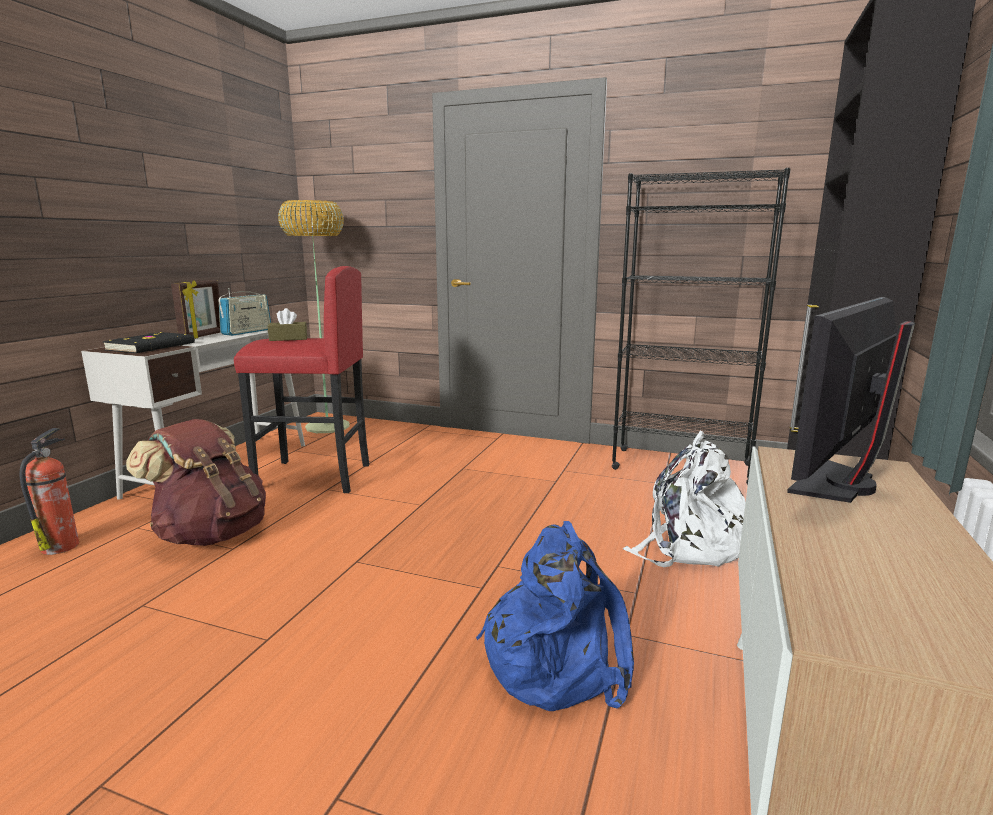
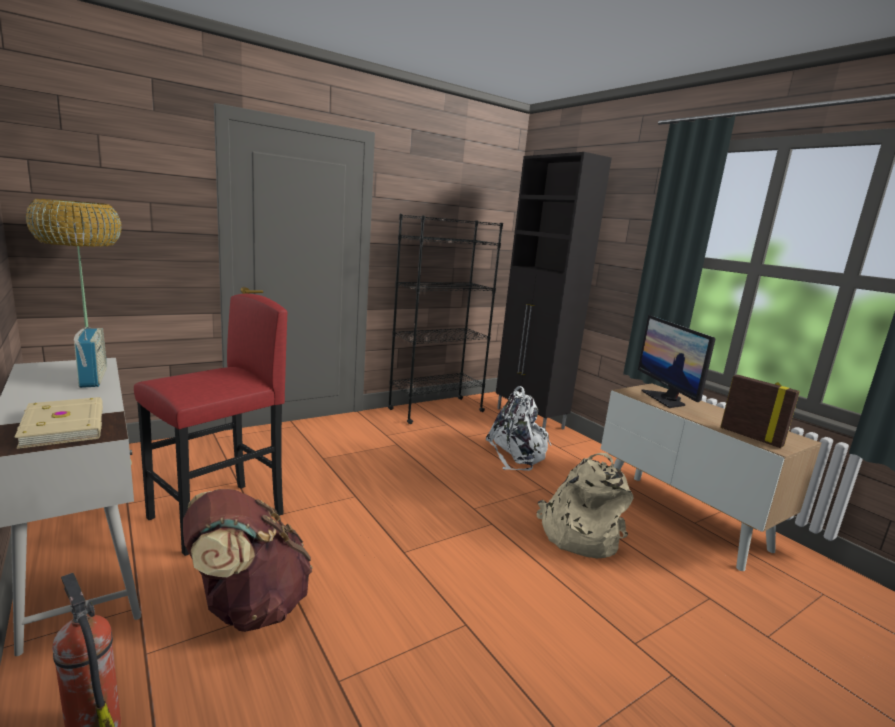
camera: 55 degrees left, 0 degrees up
(152, 346) = (66, 425): black book -> beige book
(203, 336) = (59, 395): picture frame -> picture frame (751, 437)
(288, 339) = (195, 377): brown tissue box -> none
(556, 660) = (578, 535): blue backpack -> beige backpack

